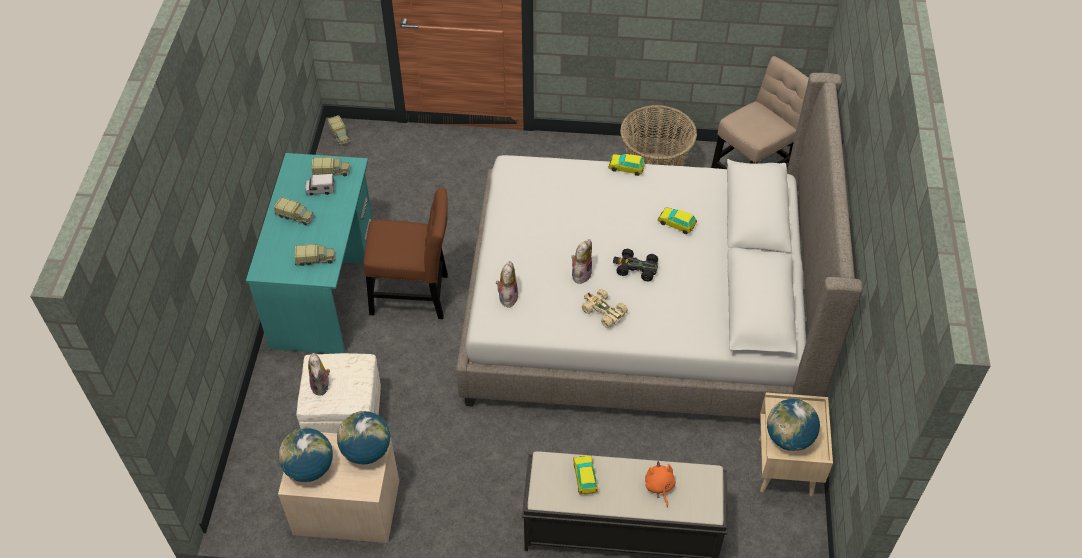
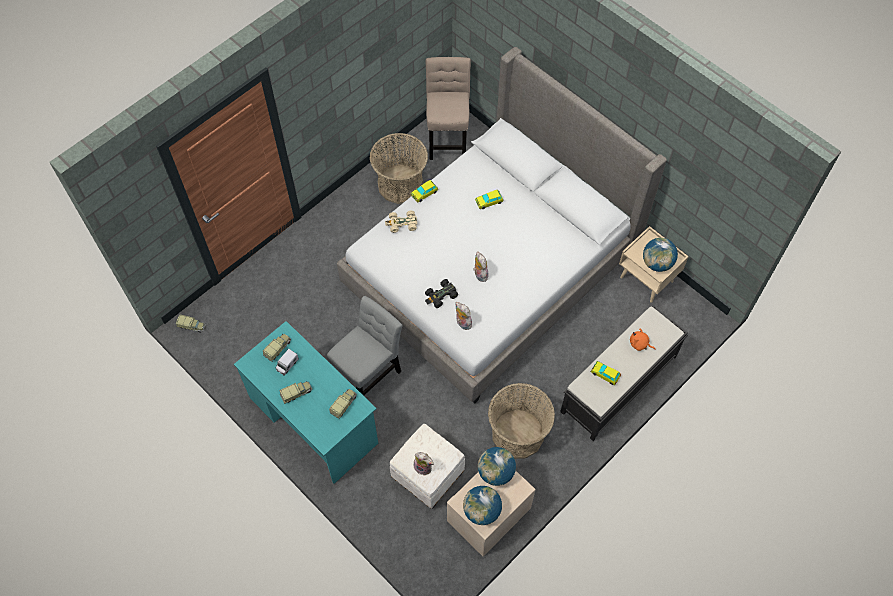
camera: 50 degrees left, 10 degrees up
(414, 295) = (368, 374): brown chair -> grey chair
(466, 470) = (518, 434): none -> basket
(603, 311) = (516, 283): beige toy car -> beige toy car (402, 224)
(636, 268) = (502, 245): black toy car -> black toy car (441, 296)

